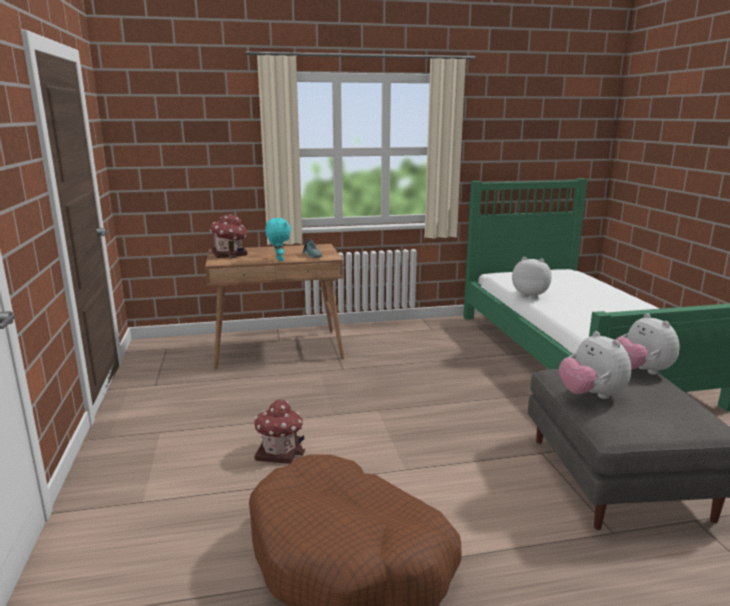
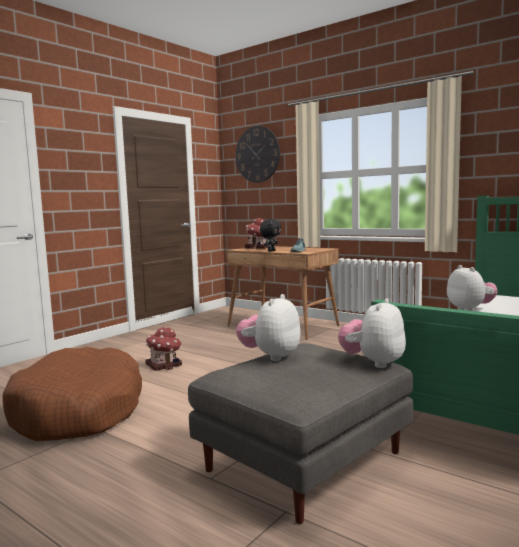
camera: 50 degrees right, 10 degrees down
(181, 116) = (257, 154): none -> wall clock
(279, 260) = (271, 251): turquoise plush toy -> black plush toy

